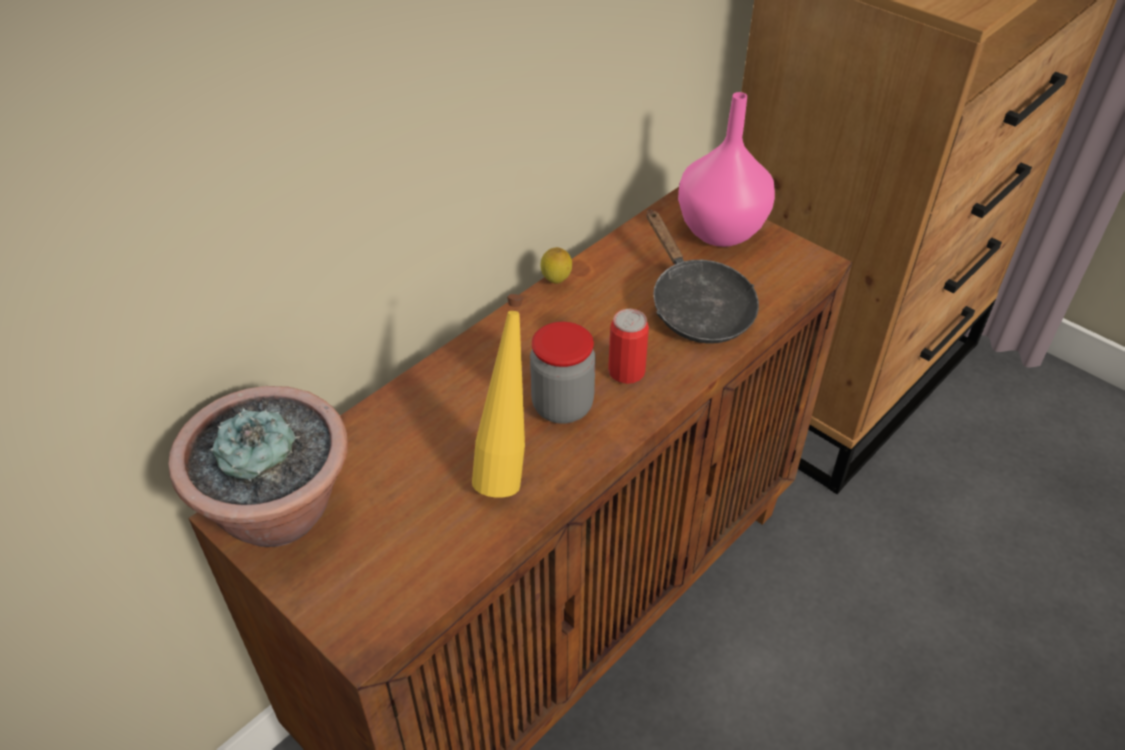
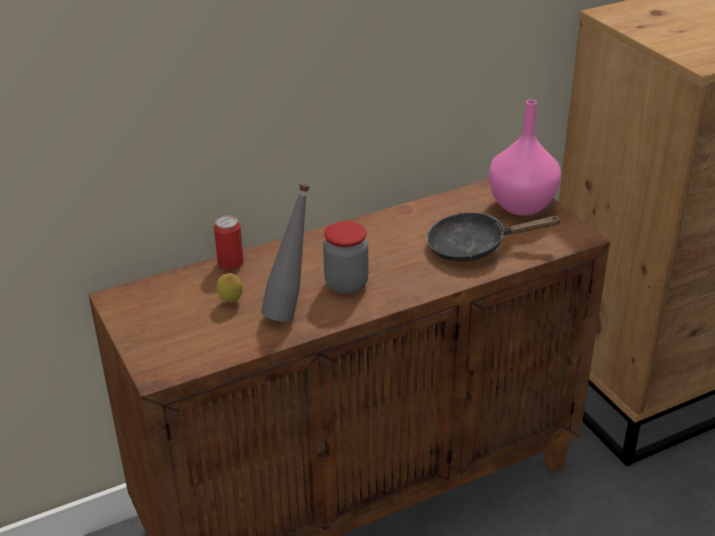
camera: 20 degrees right, 10 degrees down
(280, 512) = (141, 302): potted plant -> none
(506, 468) = (290, 309): yellow bottle -> grey bottle
(556, 282) = (384, 215): lemon -> lemon (231, 302)
(626, 371) = (401, 274): can -> can (230, 262)
(696, 306) = (474, 247): black frying pan -> black frying pan turned 90 degrees clockwise

